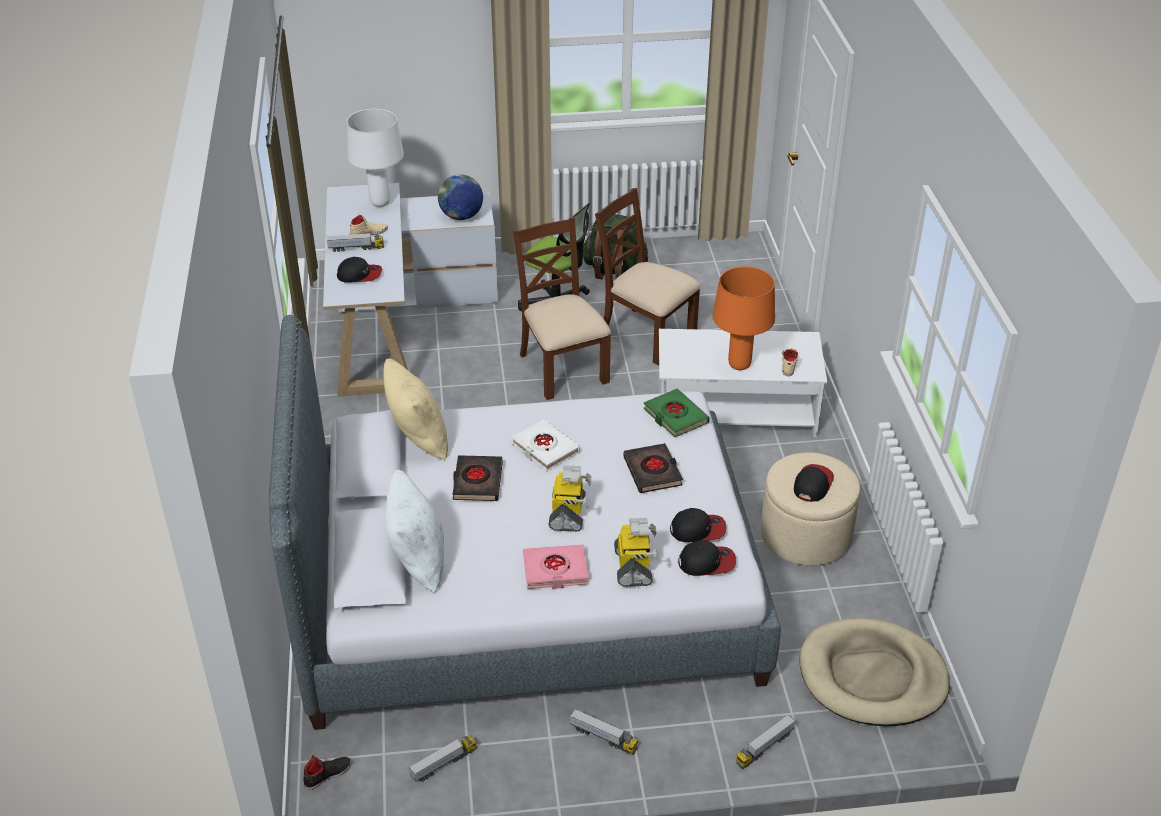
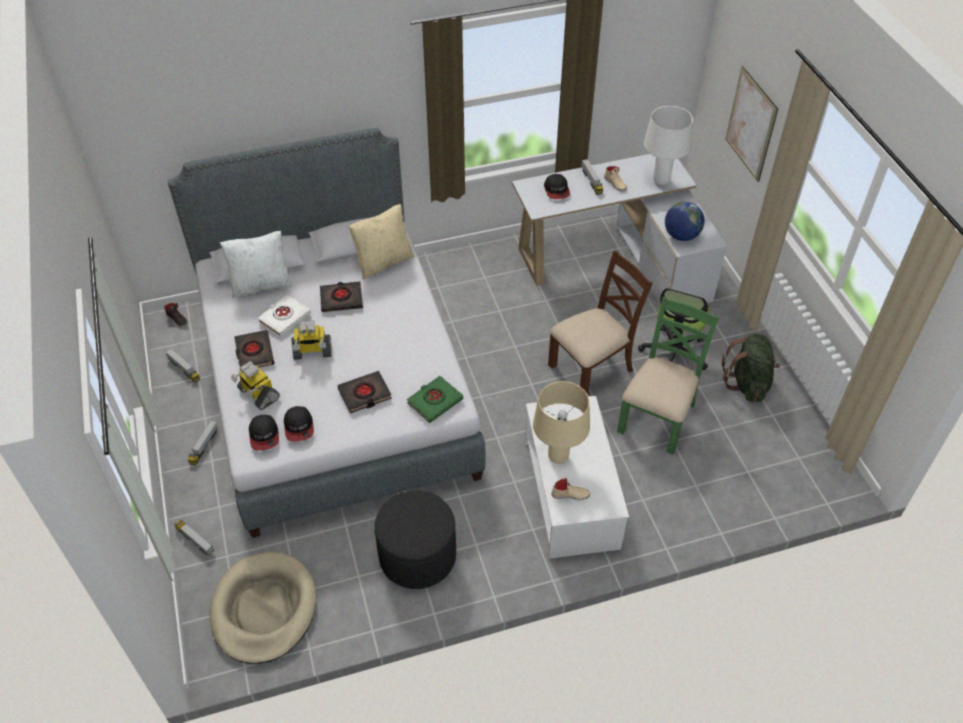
camera: 80 degrees right, 10 degrees up
(412, 77) = (751, 124): none -> picture
(545, 448) = (383, 329): white book -> white book (284, 318)
(555, 570) = (254, 353): pink book -> black book
(634, 567) = (258, 394): toy robot -> toy robot turned 60 degrees clockwise
(646, 335) = (658, 417): brown chair -> green chair
(739, 365) = (558, 457): orange table lamp -> beige table lamp
(805, 535) = (417, 556): beige ottoman -> black ottoman
(812, 484) = (407, 521): cap -> none

